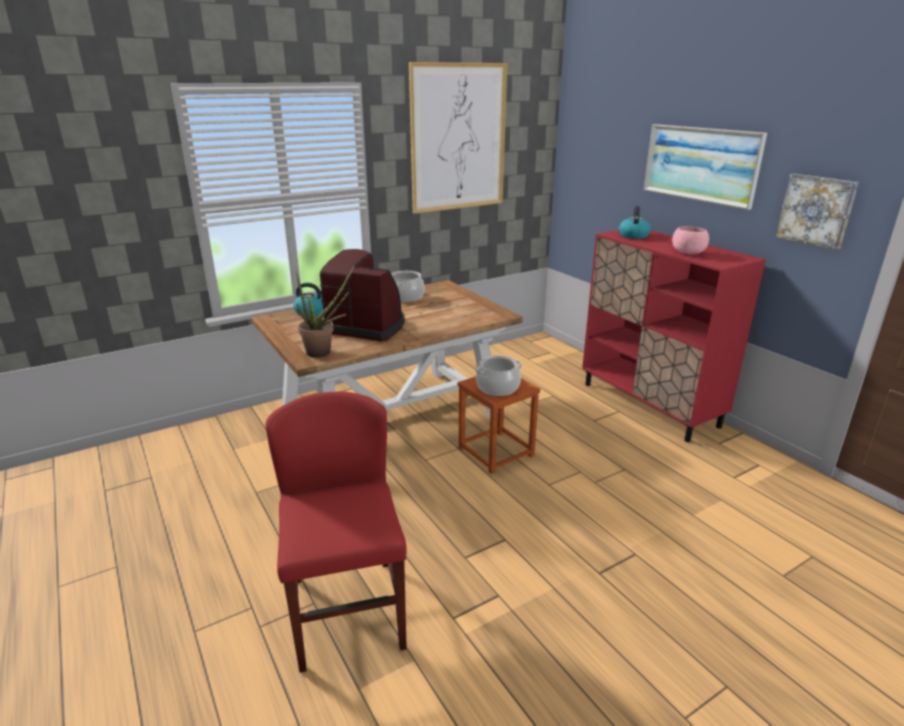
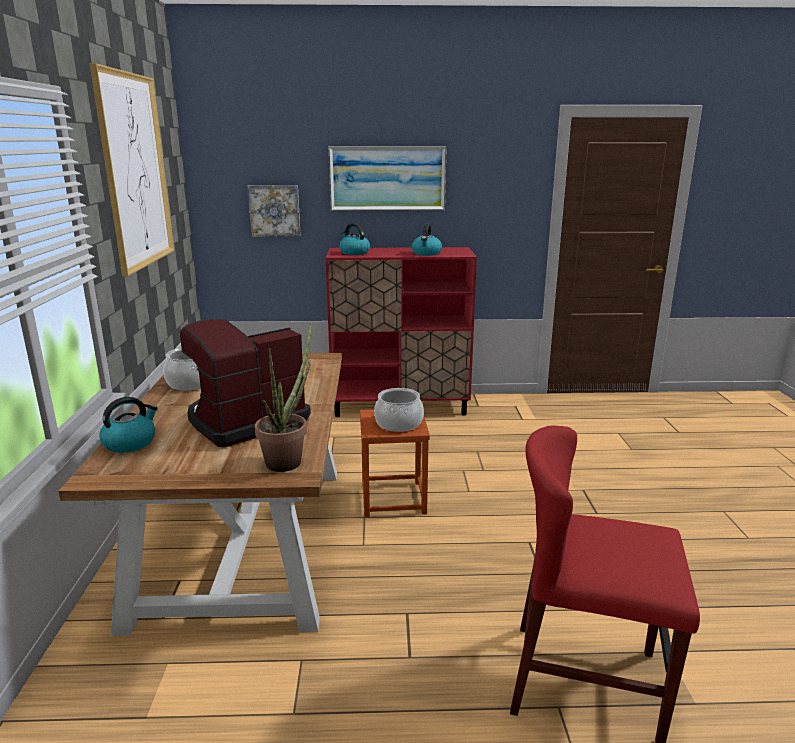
camera: 60 degrees left, 5 degrees down
(689, 253) = (426, 253): pink bowl -> kettle
(816, 210) = (497, 201): picture -> picture (274, 210)

